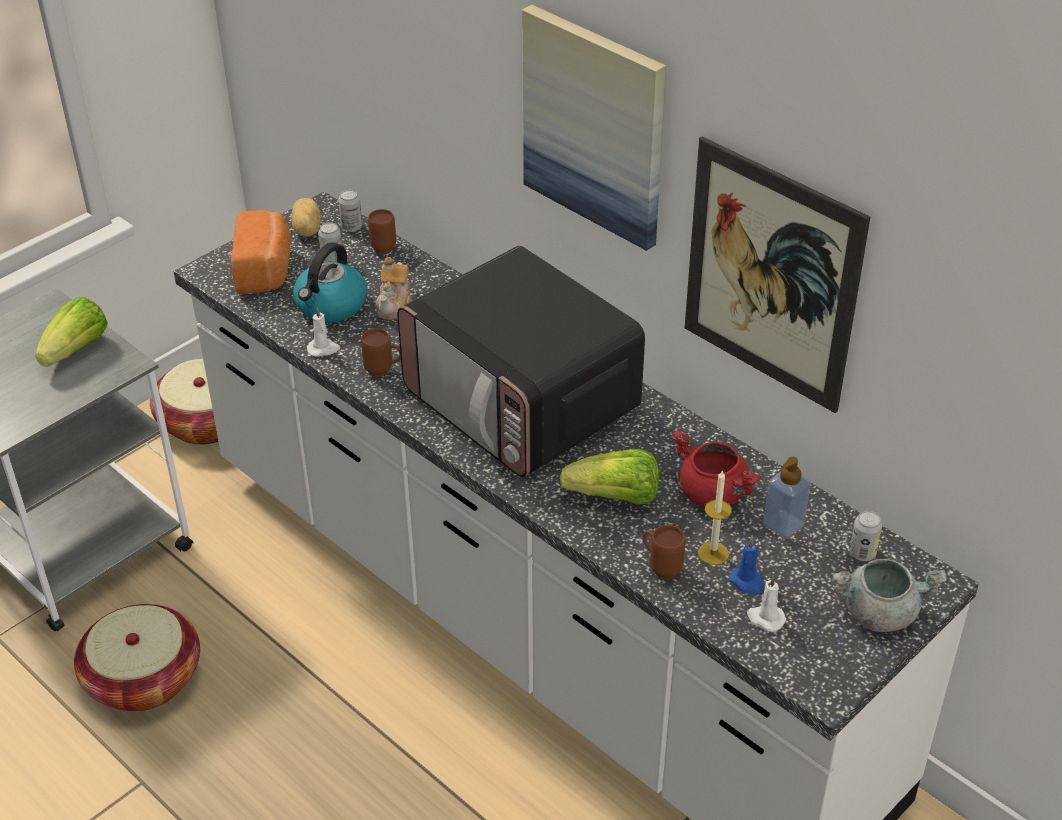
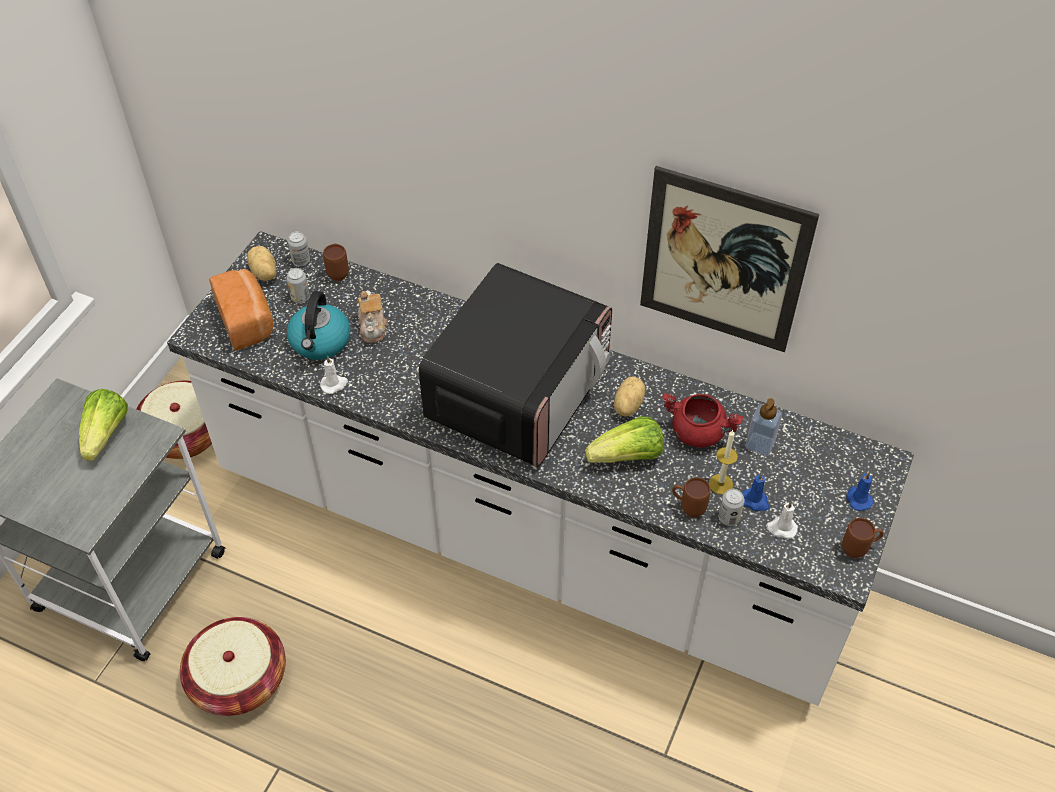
camera: 20 degrees left, 10 degrees up
(384, 371) = (394, 392): brown mug -> brown mug (859, 549)
(522, 404) = (518, 392): microwave -> microwave turned 90 degrees counterclockwise
(594, 126) = (546, 163): picture -> none
(641, 446) = (627, 405): none -> potato
(862, 553) = (825, 452): can -> can (729, 518)
(879, 613) = (858, 499): grey cooking pot -> blue candle

